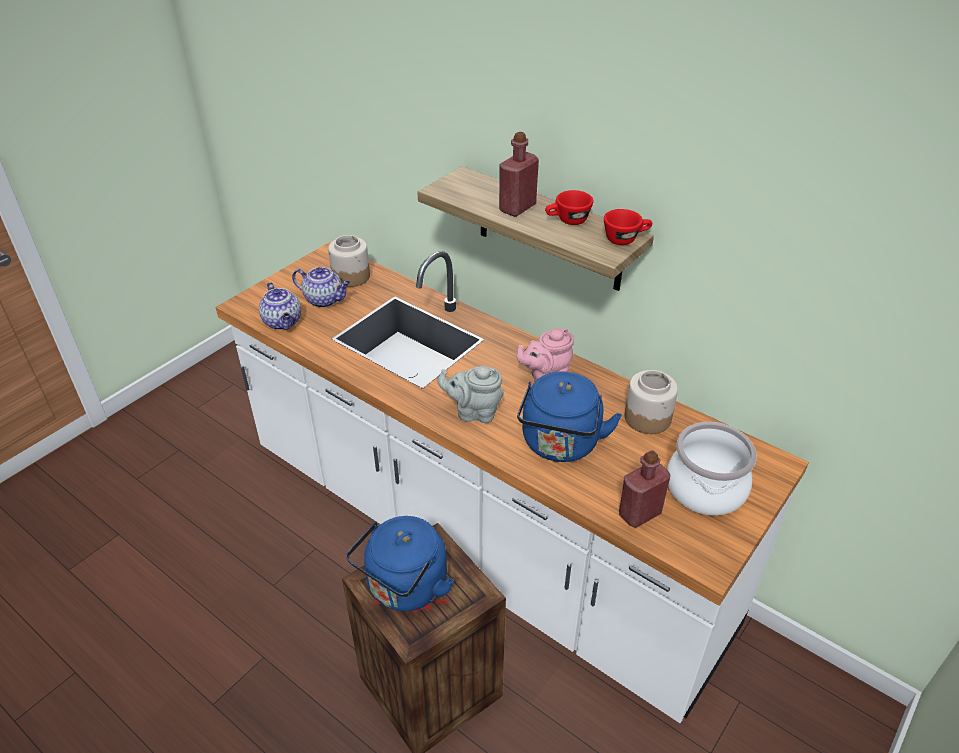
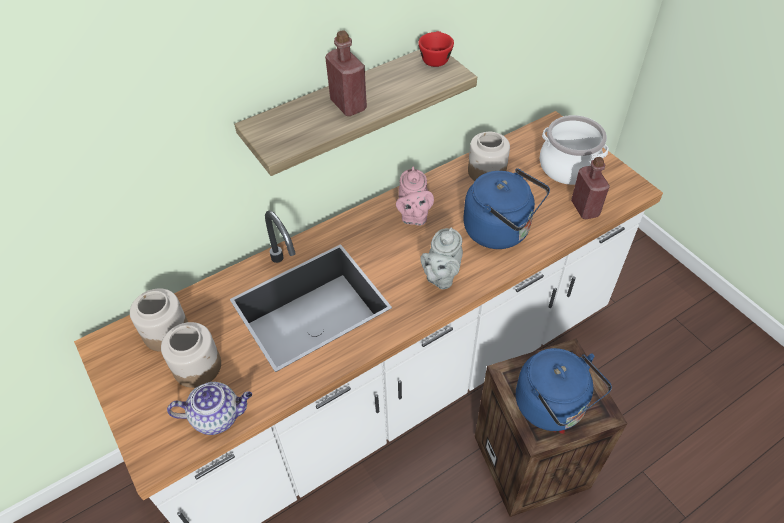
camera: 70 degrees left, 10 degrees up
(325, 300) = (197, 366): teapot -> jar
(567, 221) = (389, 81): red cup -> none

